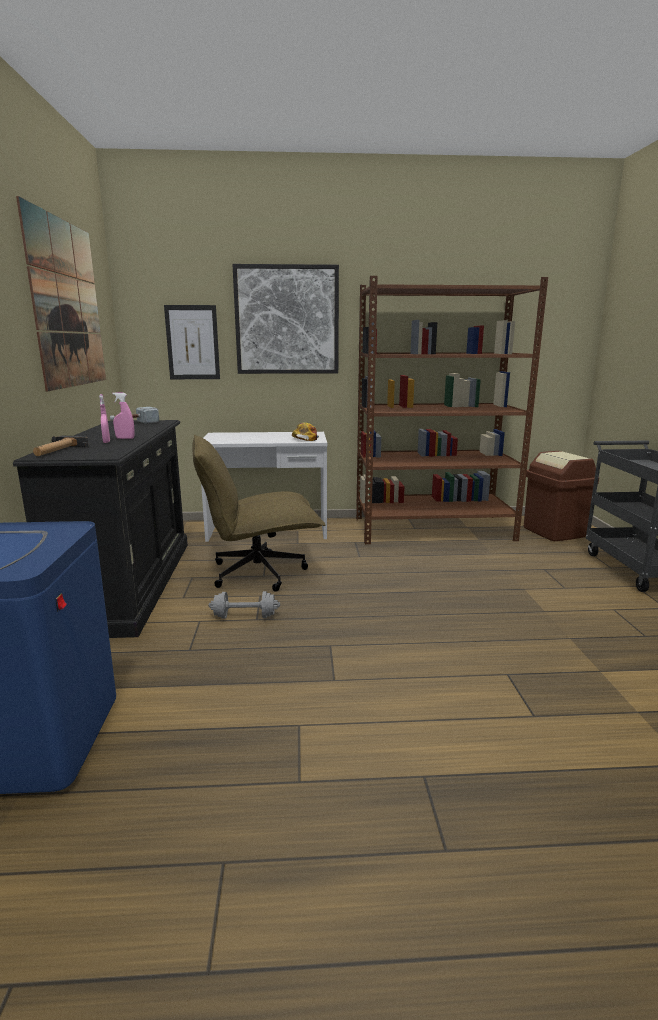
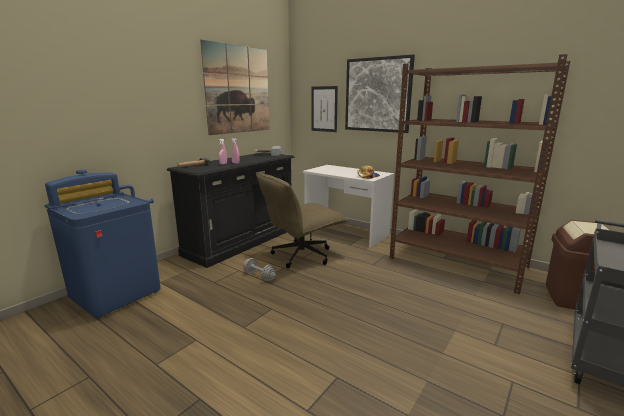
camera: 40 degrees right, 0 degrees up
(259, 572) = (302, 255): beige office chair -> beige office chair turned 60 degrees counterclockwise

